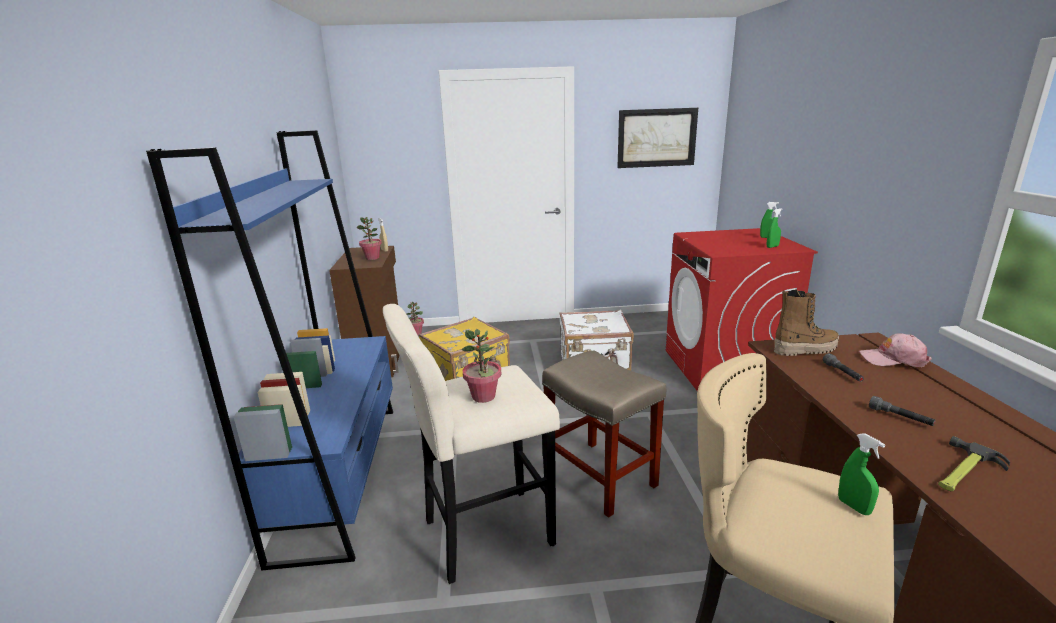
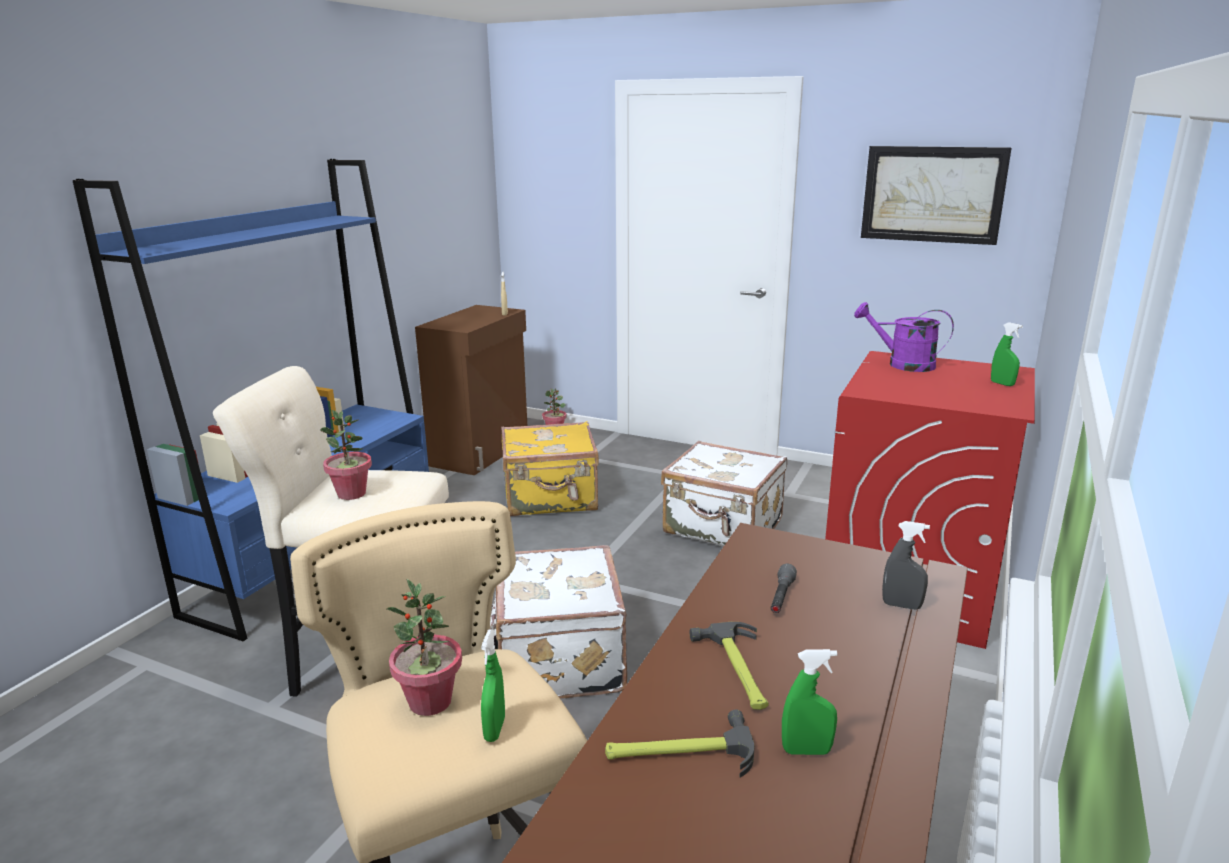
camera: 30 degrees right, 0 degrees up
(372, 258) = (477, 321): potted plant -> potted plant (430, 702)
(601, 477) = (557, 659): beige stool -> white suitcase
(705, 236) = (902, 364): none -> purple watering can
(772, 246) = (973, 398): green spray bottle -> green spray bottle (806, 751)
(804, 349) = (794, 554): boot -> none
(893, 359) = (901, 605): pink cap -> grey spray bottle
(900, 417) = (738, 670): grey flashlight -> hammer

